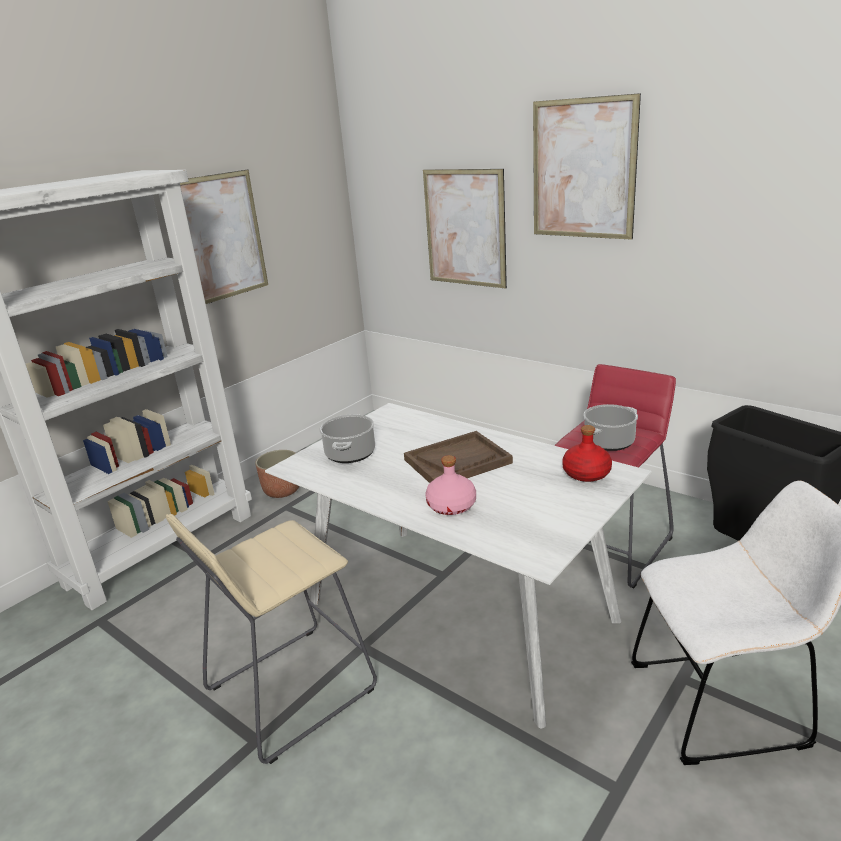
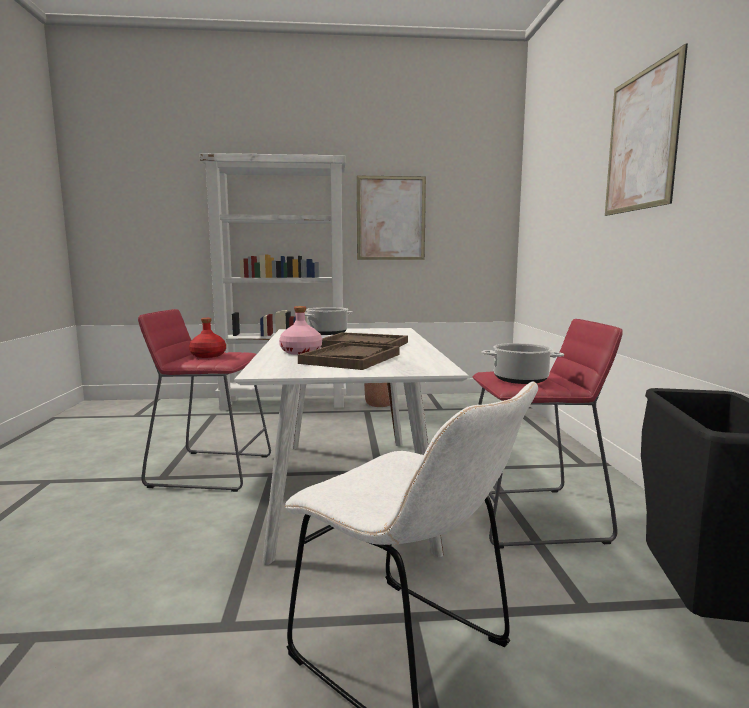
camera: 45 degrees right, 15 degrees down
(290, 690) = (211, 470): beige stool -> red stool
(465, 228) = (568, 221): picture -> none
(523, 493) = (351, 358): none -> brown tray
(587, 473) = (417, 364): red bottle -> red bottle (208, 355)

